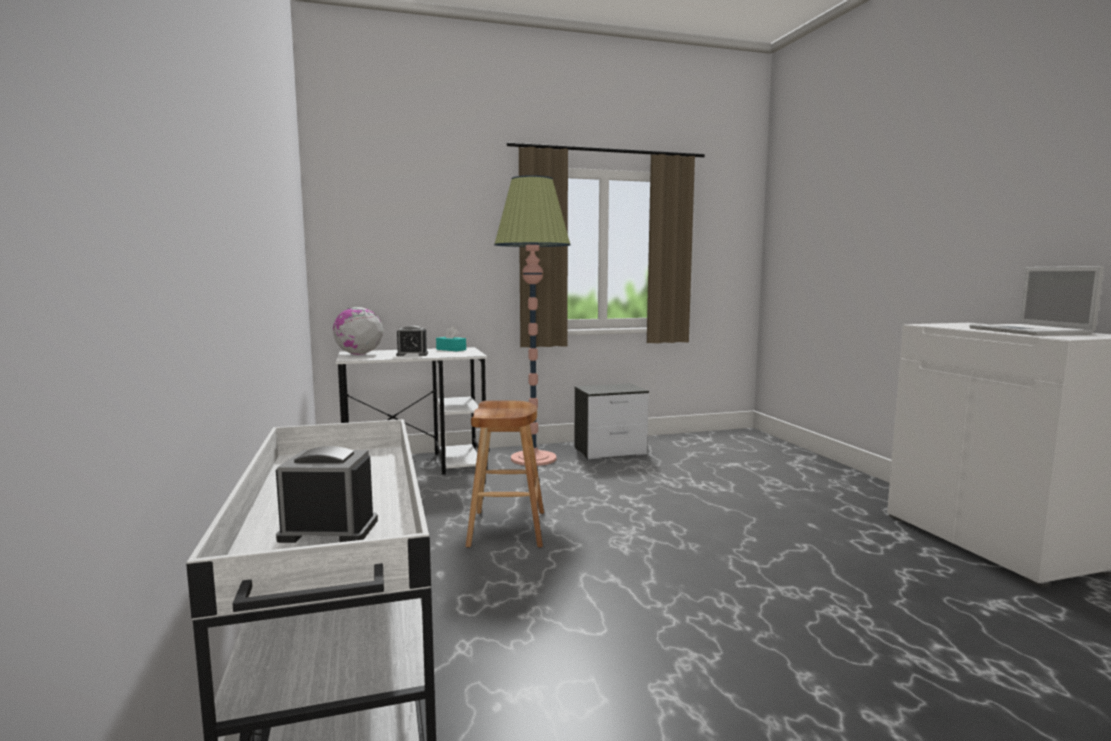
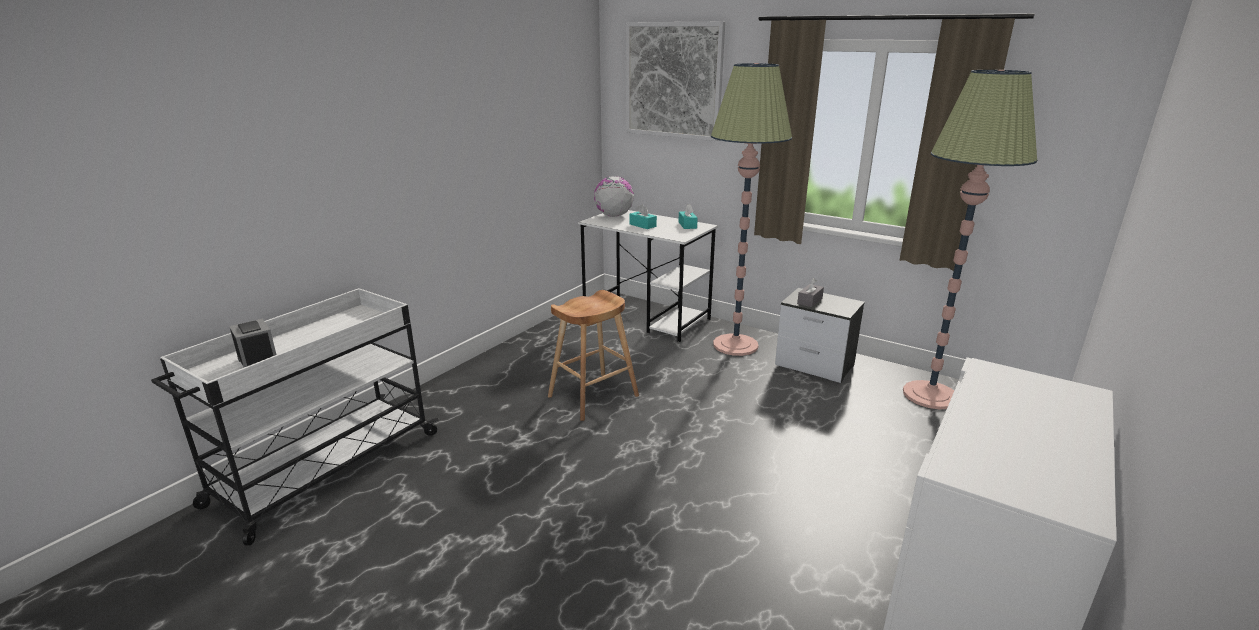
camera: 50 degrees right, 15 degrees up
(406, 203) = (673, 80): none -> picture
(412, 354) = (642, 225): alarm clock -> turquoise tissue box
(603, 389) = (809, 301): none -> grey tissue box
(699, 443) = (930, 395): none -> floor lamp
(1031, 331) = (1017, 443): laptop -> none

